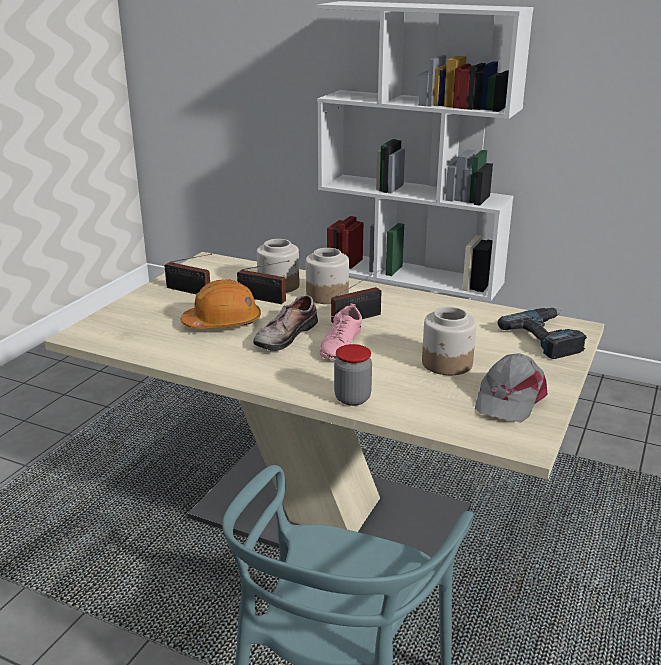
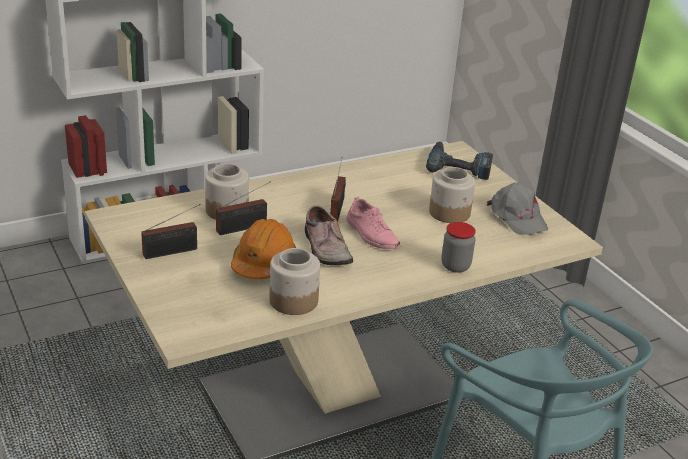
camera: 55 degrees left, 5 degrees up
(326, 296) = (279, 201): jar -> jar (293, 301)

